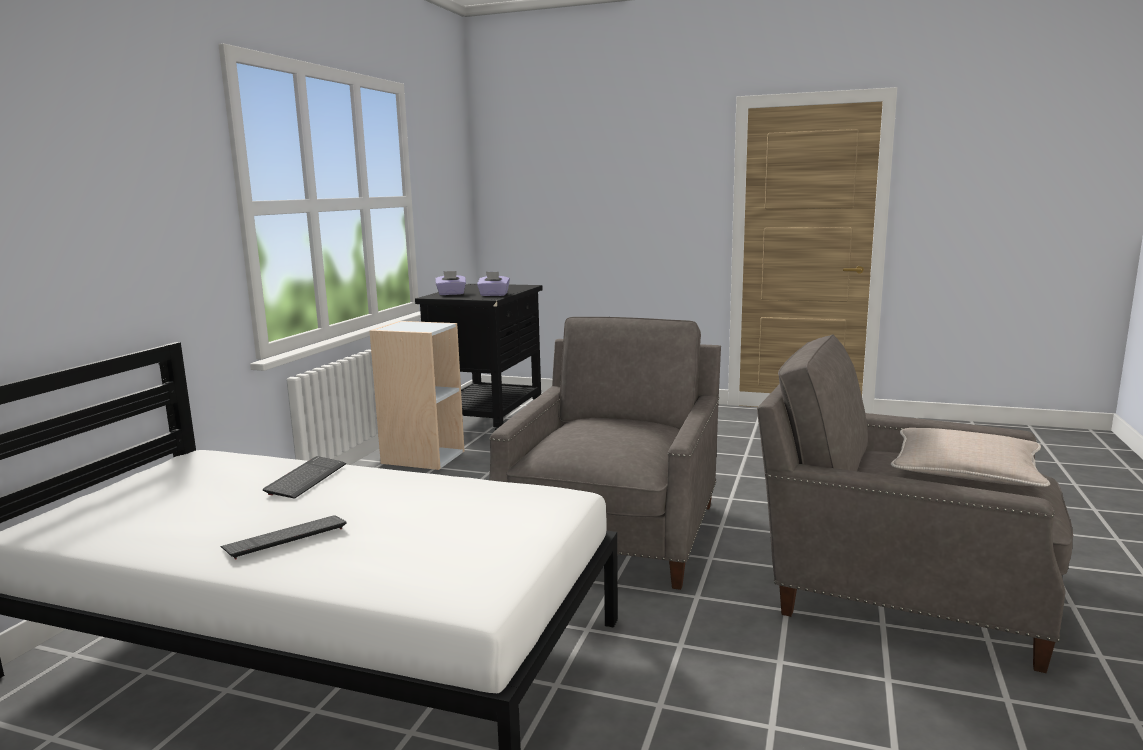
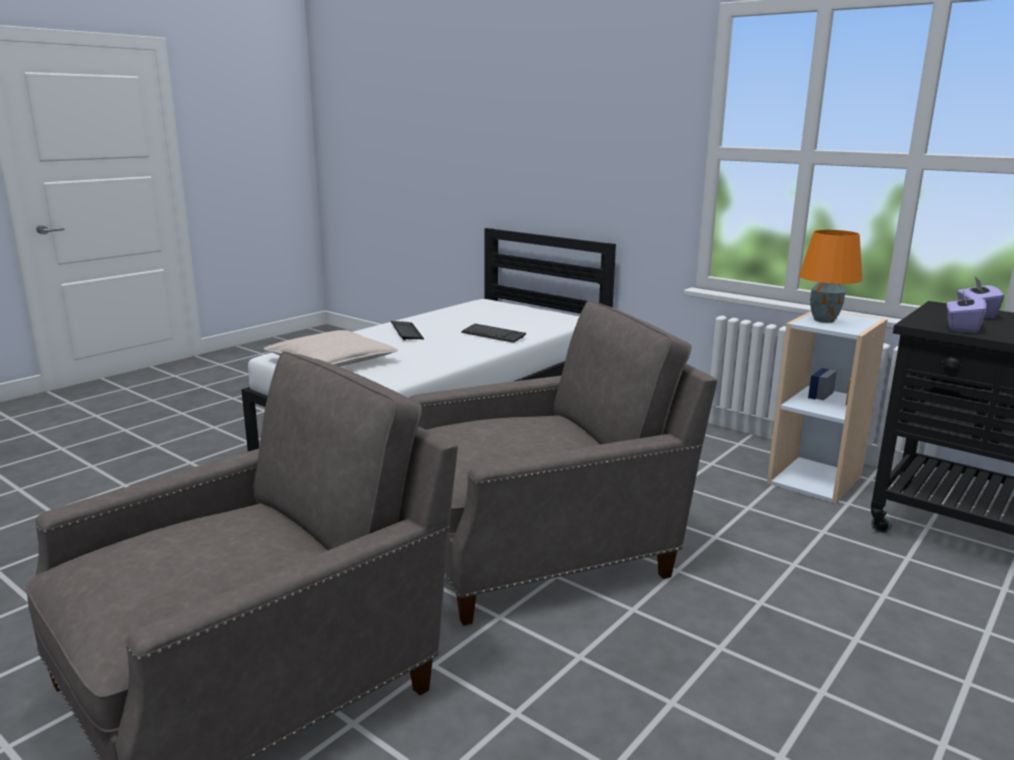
camera: 110 degrees right, 5 degrees up
(416, 328) = (823, 320): none -> orange table lamp
(614, 530) = (538, 546): grey armchair -> grey armchair turned 60 degrees counterclockwise
(966, 470) = (177, 563): beige pillow -> beige pillow (331, 361)

